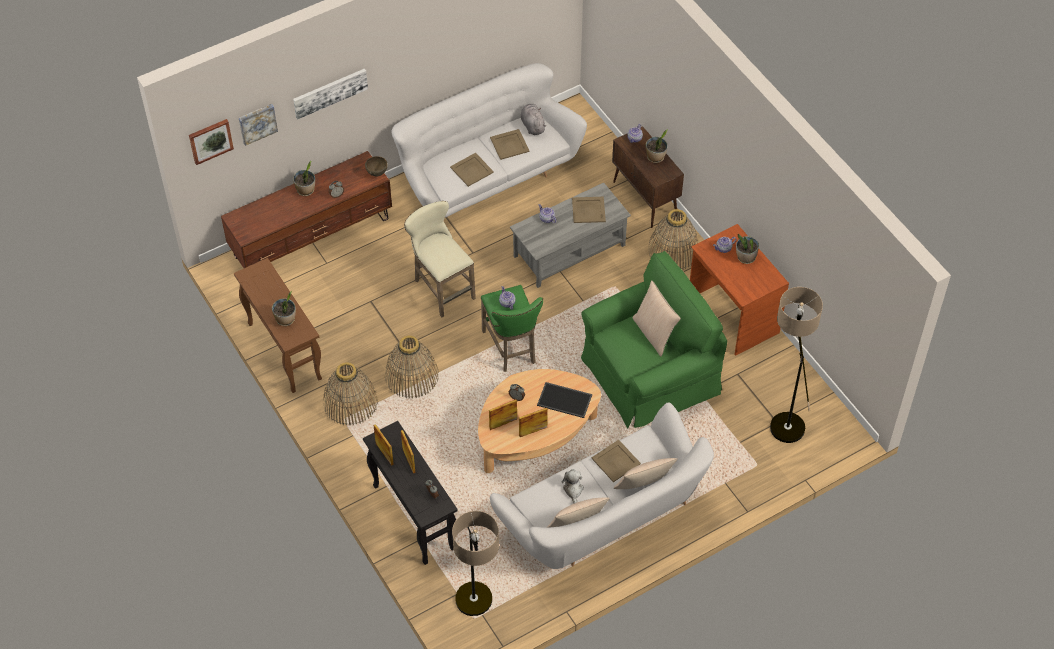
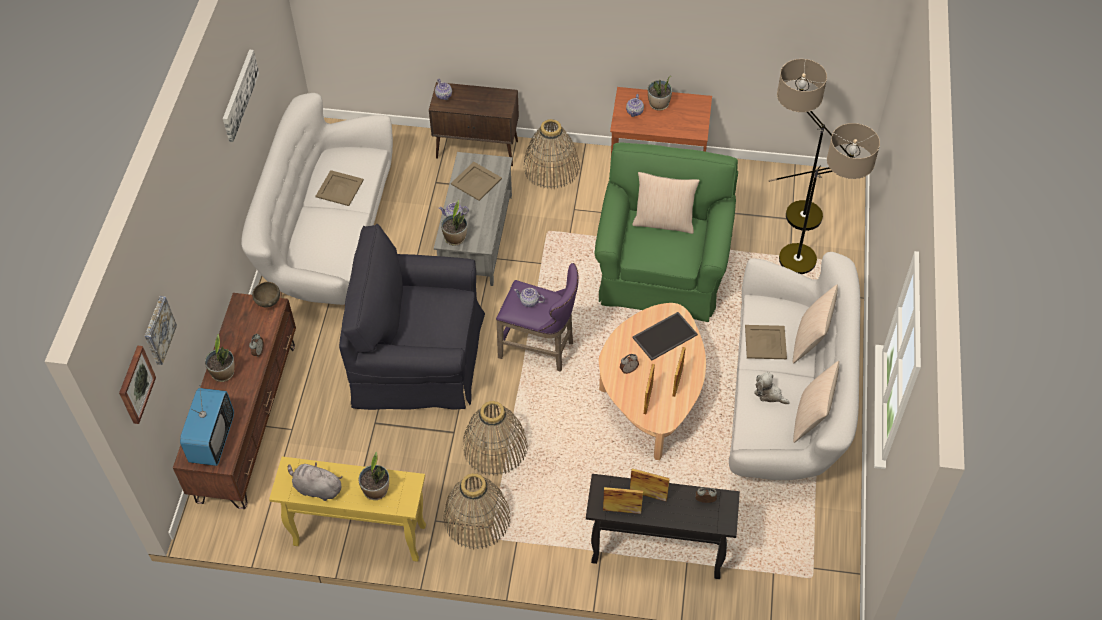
camera: 50 degrees left, 0 degrees up
(256, 219) = (212, 439): none -> television
(283, 351) = (358, 536): brown console table -> yellow console table
(330, 92) = (190, 246): picture -> picture (239, 94)
(441, 288) = (418, 357): beige stool -> black armchair
(471, 170) = (337, 234): beige tray -> none
(476, 613) = (807, 571): floor lamp -> floor lamp (812, 265)
(511, 349) = (540, 350): green stool -> purple stool
(532, 125) = (336, 158): grey plush toy -> grey plush toy (316, 488)
(655, 157) = (479, 95): potted plant -> potted plant (455, 238)

